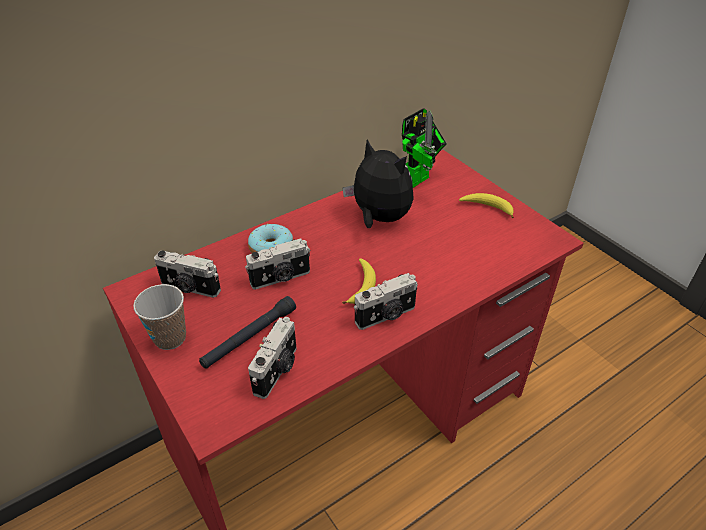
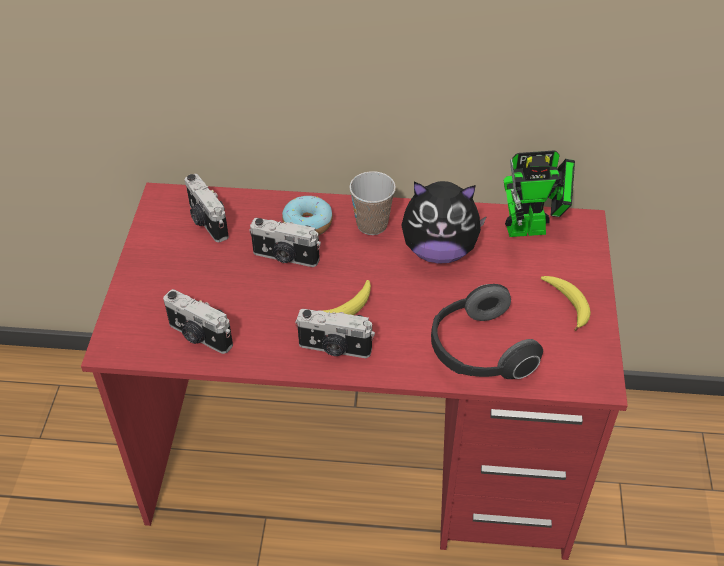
camera: 40 degrees right, 5 degrees up
(170, 338) = (151, 257): cup -> cup (372, 225)
(249, 337) = (207, 294): black flashlight -> none
(277, 370) = (199, 336): camera -> camera turned 60 degrees clockwise
(379, 218) = (439, 251): plush toy -> plush toy turned 105 degrees clockwise
(474, 262) = (478, 351): none -> headphones

